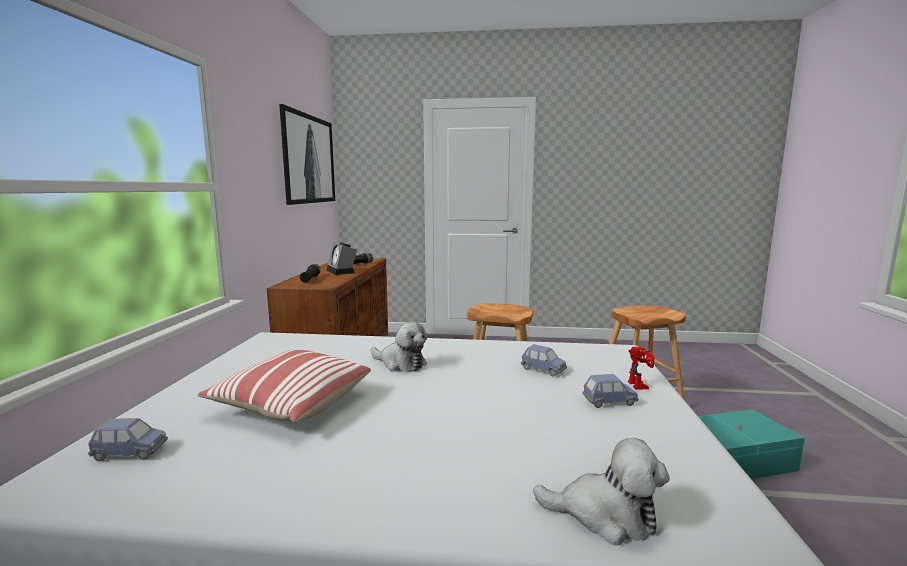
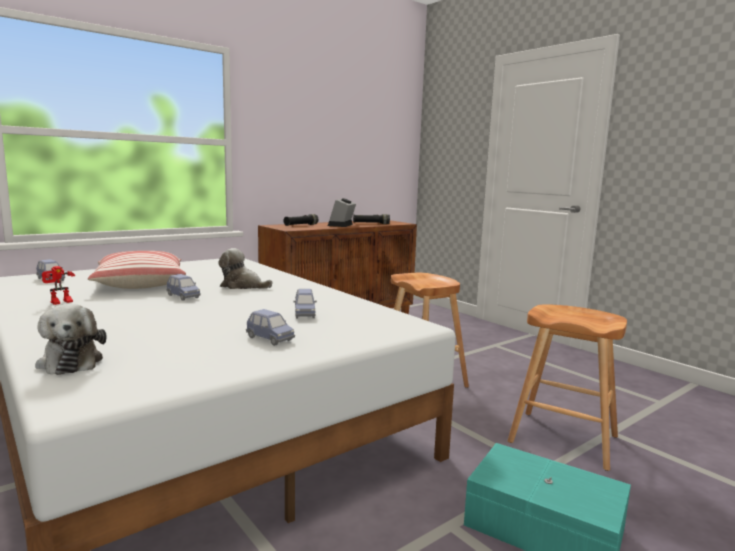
camera: 45 degrees right, 0 degrees up
(308, 159) = (366, 125): picture -> none
(398, 397) = (183, 296): none -> blue toy car
(400, 363) = (242, 286): plush toy -> plush toy turned 120 degrees clockwise
(641, 386) = (330, 343): toy robot -> toy robot (61, 302)

